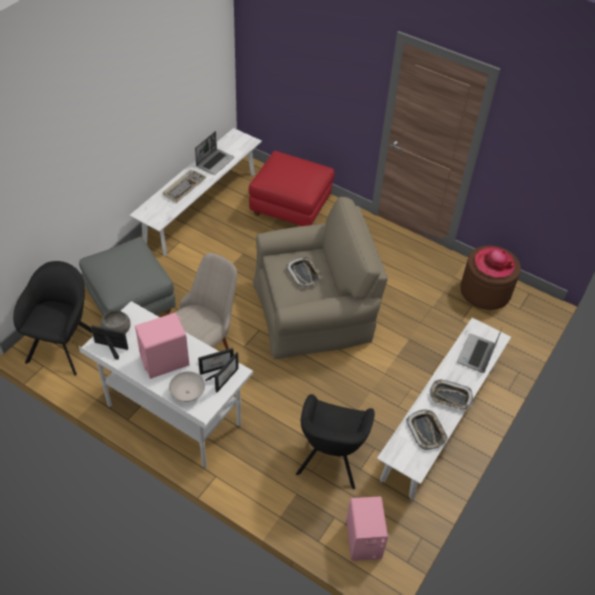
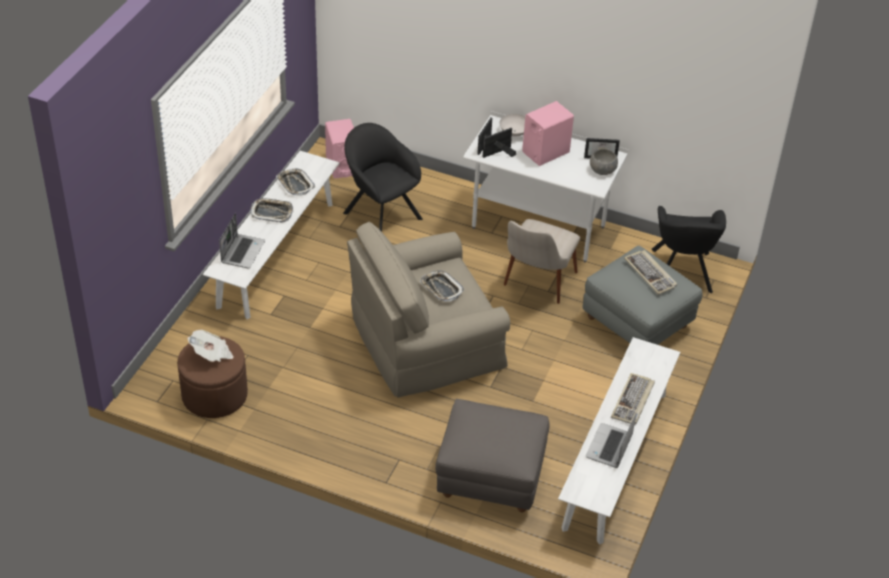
camera: 170 degrees right, 5 degrees down
(117, 269) = (651, 274): none -> keyboard
(291, 208) = (490, 478): red ottoman -> grey ottoman
(330, 459) = (380, 213): black armchair -> black armchair turned 45 degrees counterclockwise
(494, 264) = (212, 354): hat -> newspaper

